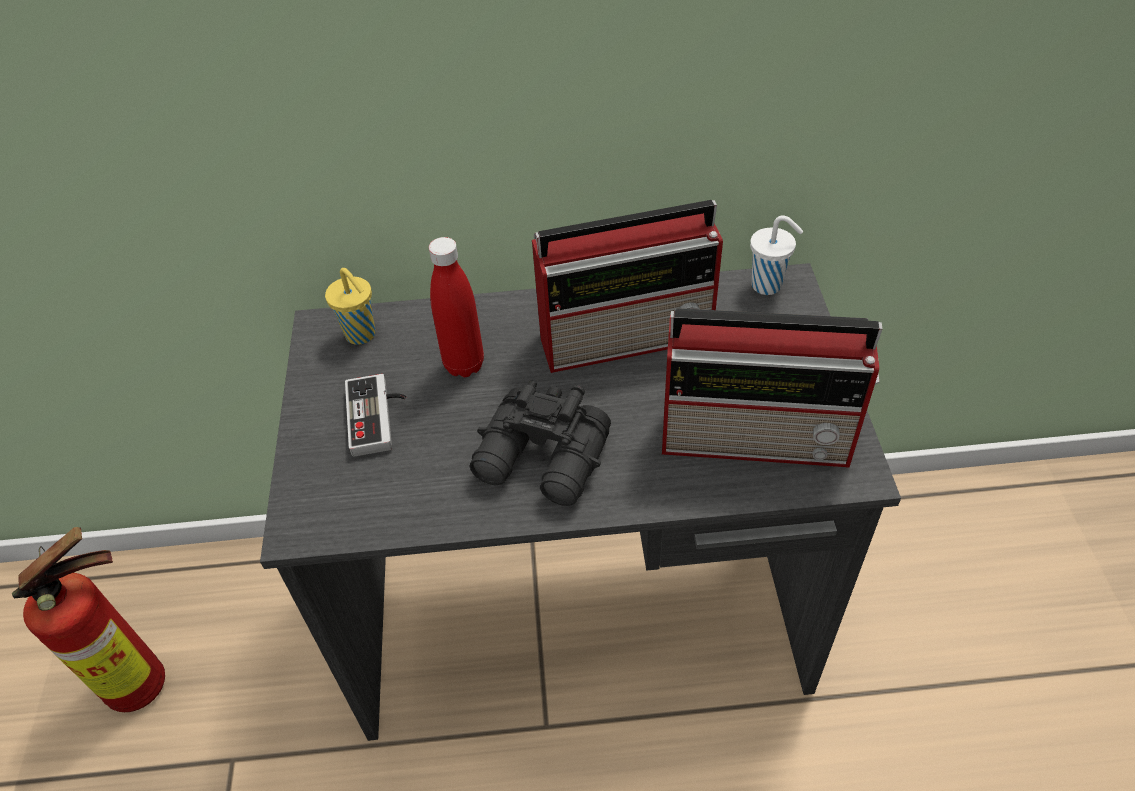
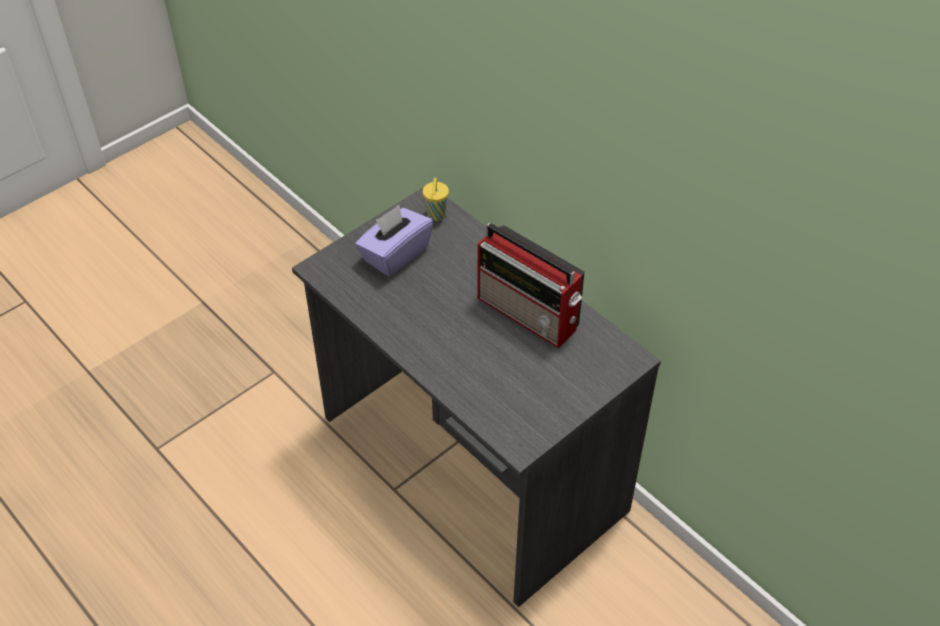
camera: 50 degrees right, 0 degrees up
(147, 681) = (282, 309): fire extinguisher -> none
(379, 417) = (395, 254): game controller -> purple tissue box
(464, 365) = (452, 264): red bottle -> none
(543, 461) = (422, 326): black binoculars -> none
(759, 437) = (508, 399): radio -> none
(768, 285) = (623, 351): white cup -> none

